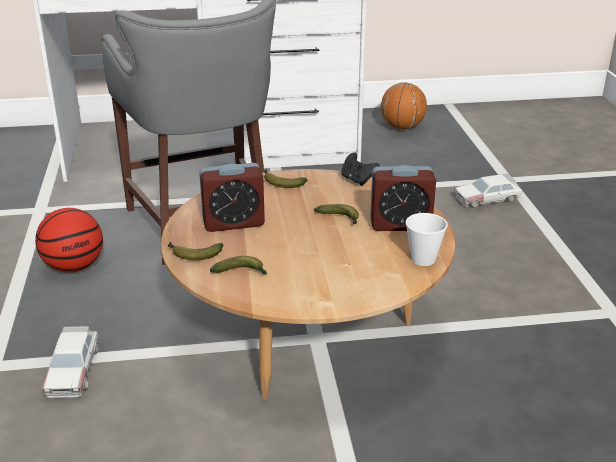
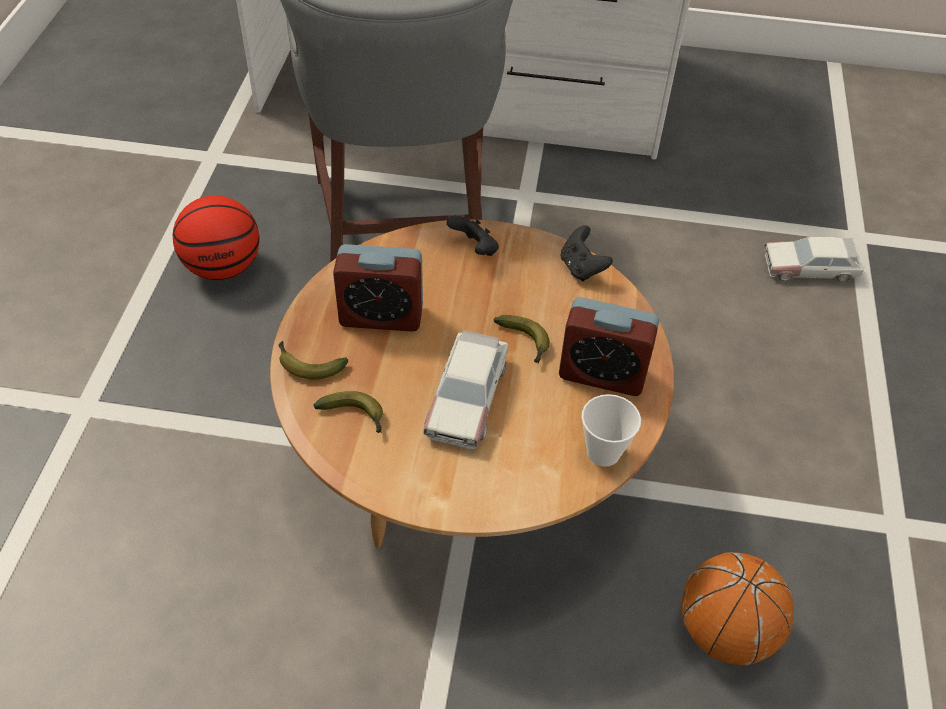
camera: 15 degrees right, 20 degrees up
(72, 370) = (171, 438): toy car -> toy car (467, 397)
(281, 183) = (474, 249): banana -> black game controller
(402, 127) = (745, 99): basketball -> basketball (725, 631)

